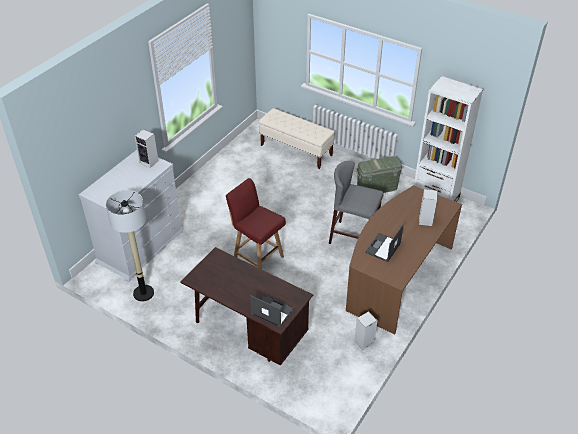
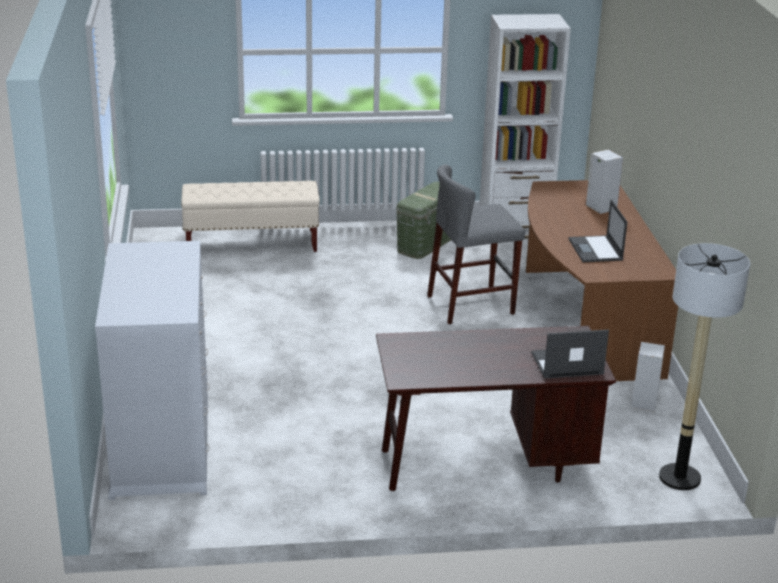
camera: 40 degrees left, 15 degrees down
(143, 293) = (254, 497): floor lamp -> floor lamp (679, 478)
(149, 162) = (157, 250): speaker -> none
(257, 257) = (372, 379): red chair -> none

